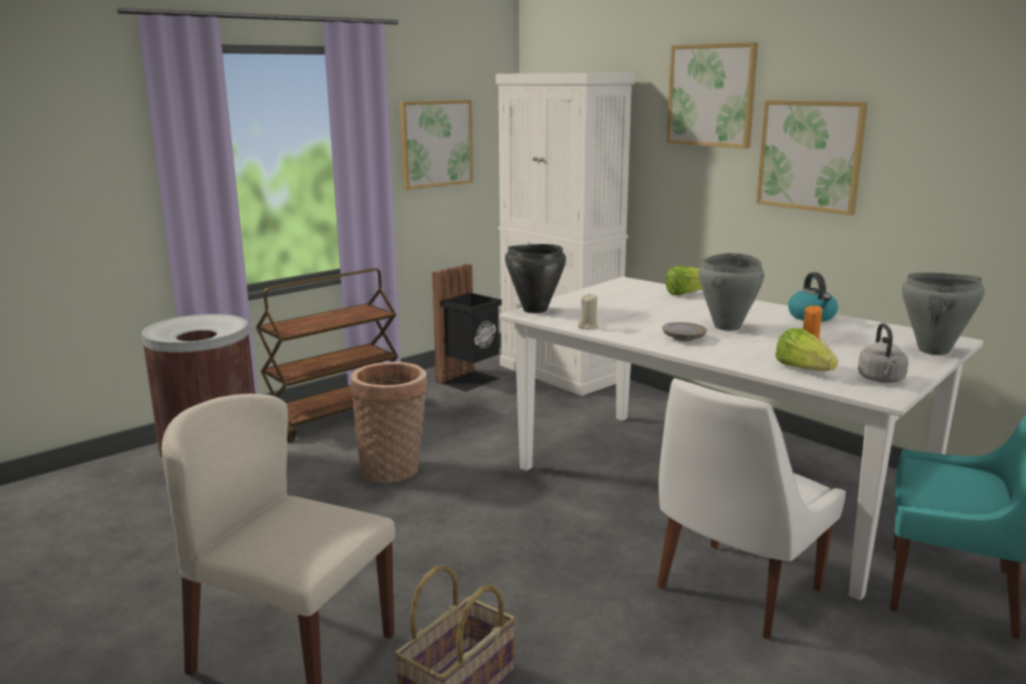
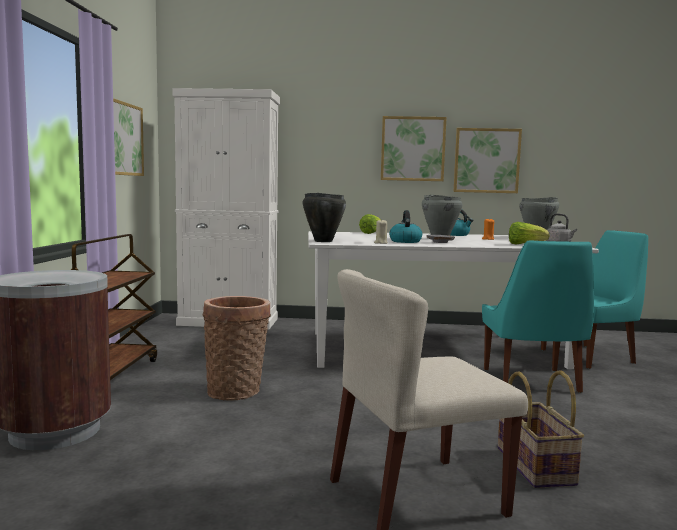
camera: 45 degrees left, 10 degrees down
(470, 380) = (173, 336): black trash can -> none
(640, 327) = (405, 241): none -> kettle
(712, 95) = (340, 113): picture -> picture (486, 160)
(735, 591) = (532, 382): white chair -> turquoise chair

